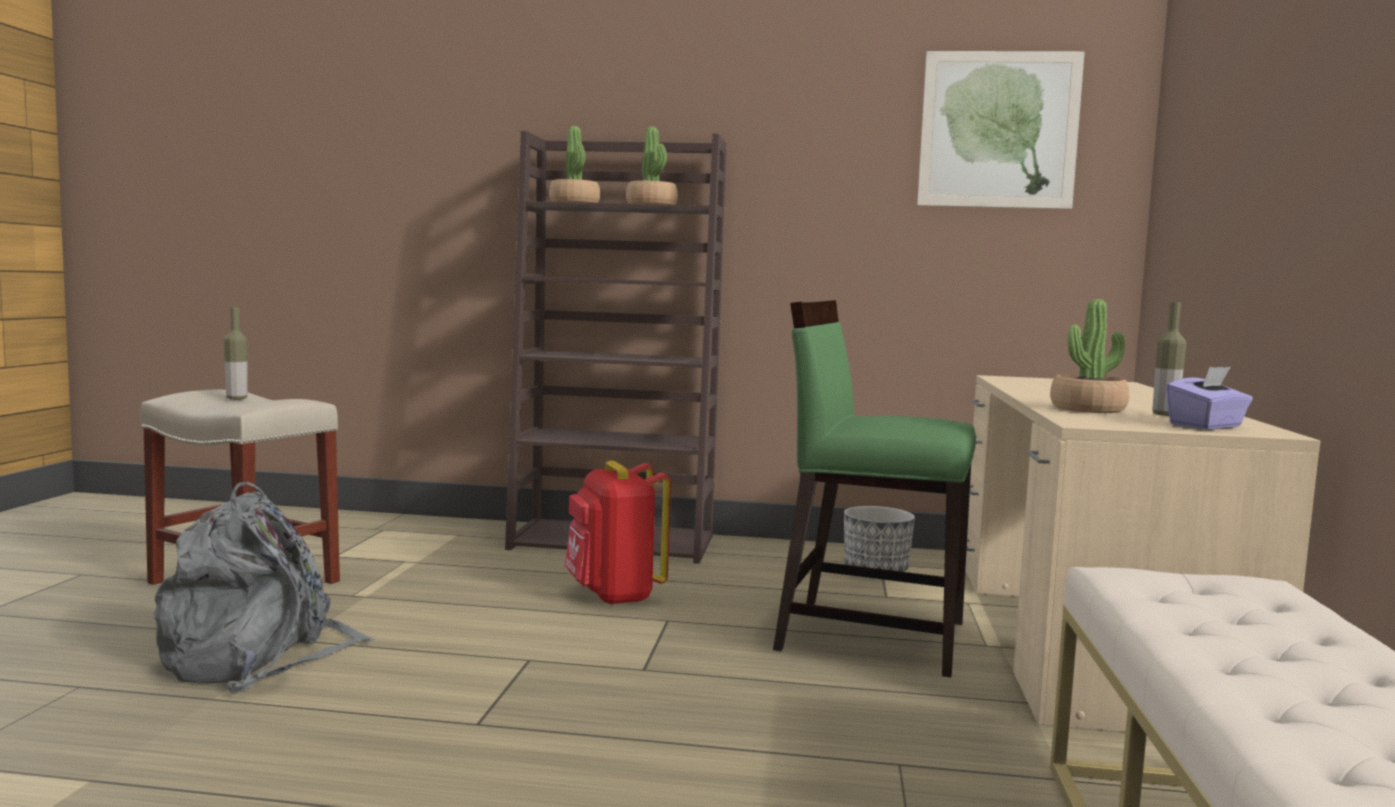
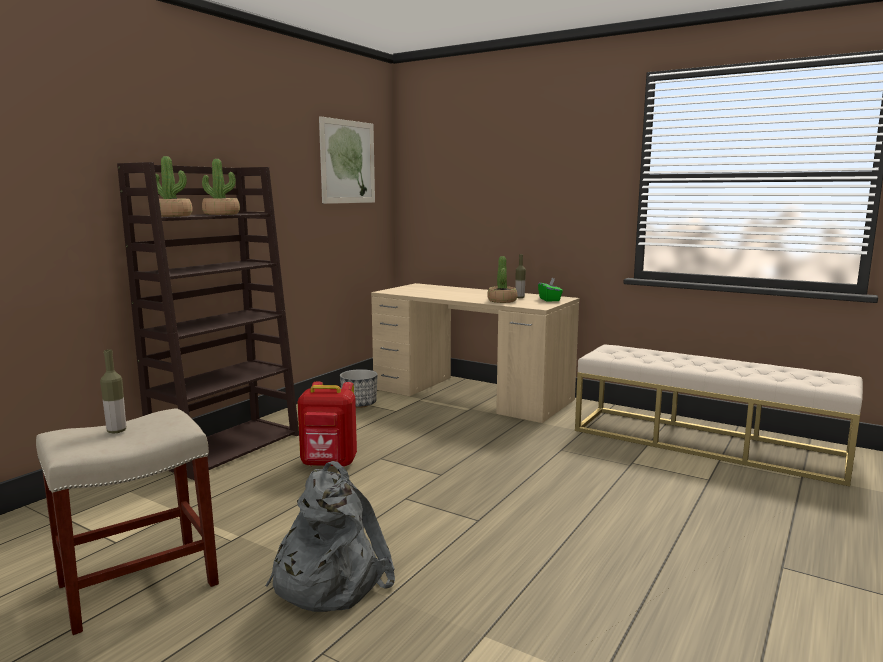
camera: 65 degrees left, 5 degrees up
(869, 634) = (439, 425): green chair -> none
(1206, 426) = (549, 299): purple tissue box -> green tissue box

